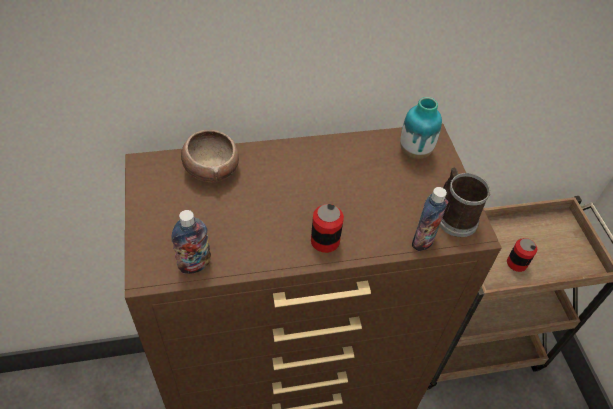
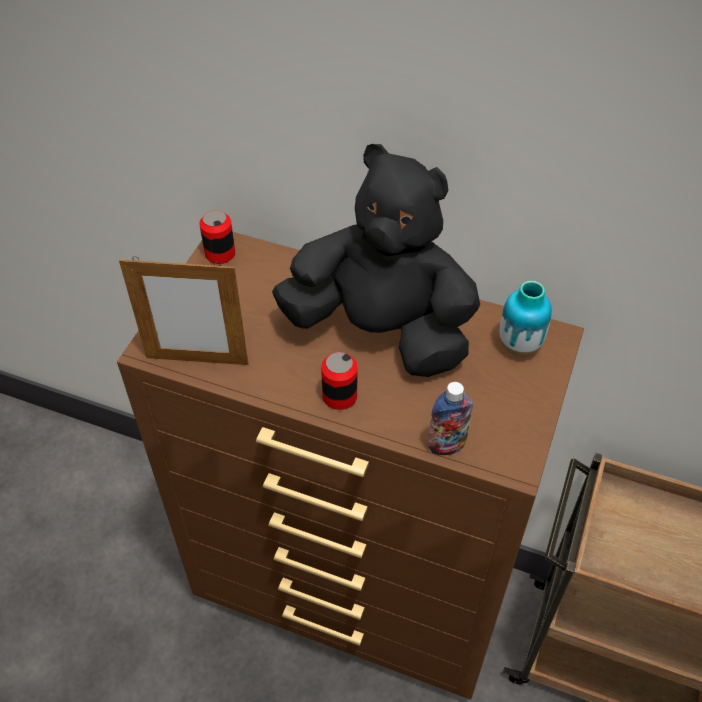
camera: 35 degrees right, 0 degrees up
(194, 265) = (197, 360): bottle -> picture frame
(211, 168) = (282, 273): bowl -> none
(317, 180) = (381, 331): none -> black plush toy
(454, 216) = (506, 436): mug -> none
(516, 263) = (654, 561): can -> can (220, 254)

